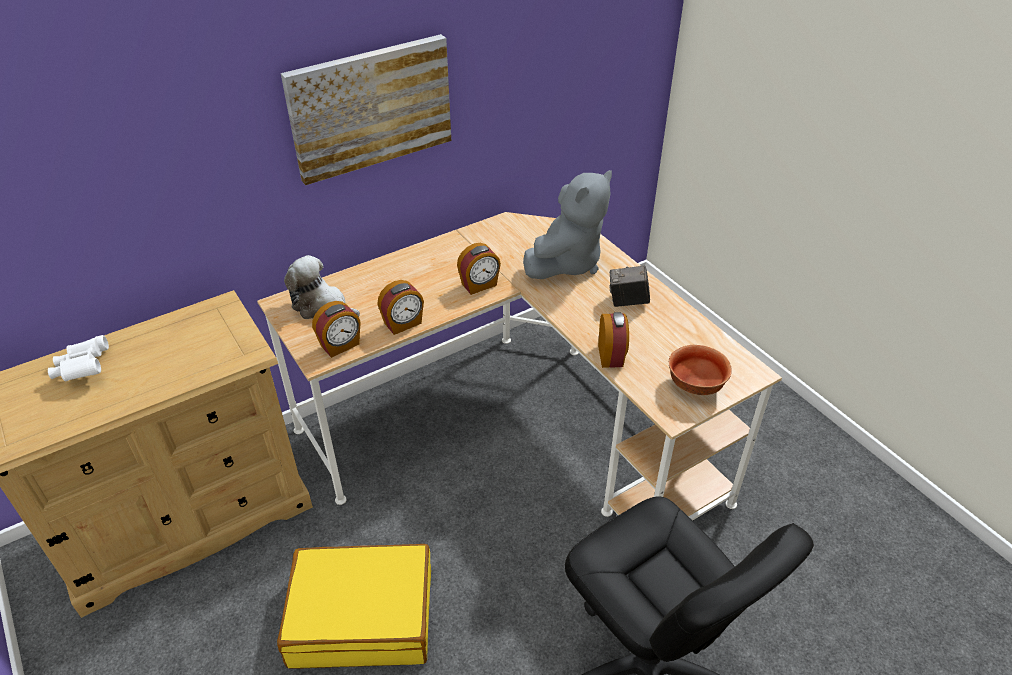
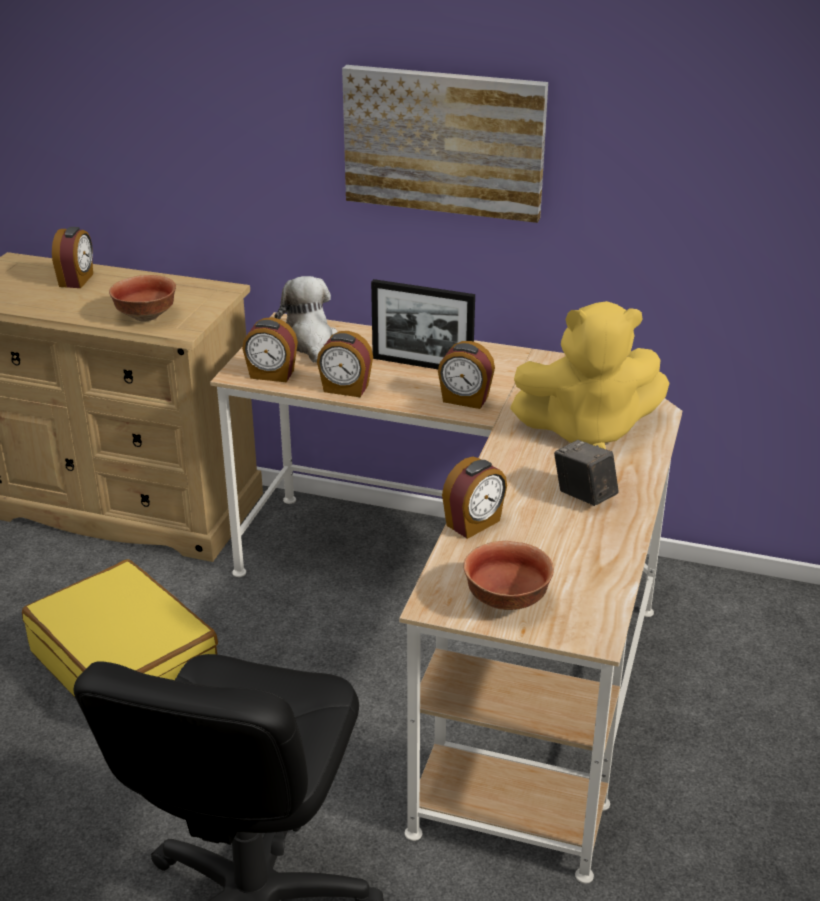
camera: 50 degrees right, 10 degrees down
(83, 369) = (77, 280): white binoculars -> alarm clock
(202, 362) = (144, 316): none -> bowl
(417, 278) = (422, 365): none -> picture frame
(566, 262) = (587, 430): grey plush toy -> yellow plush toy

